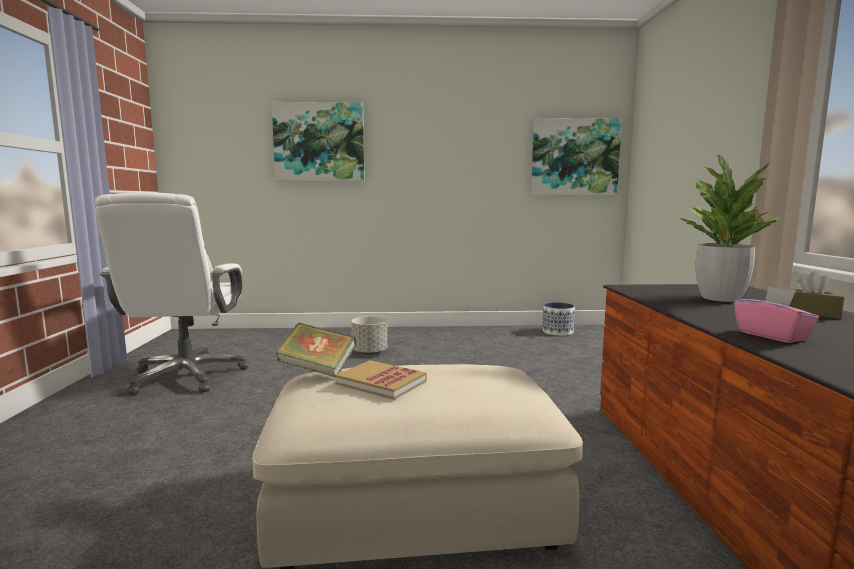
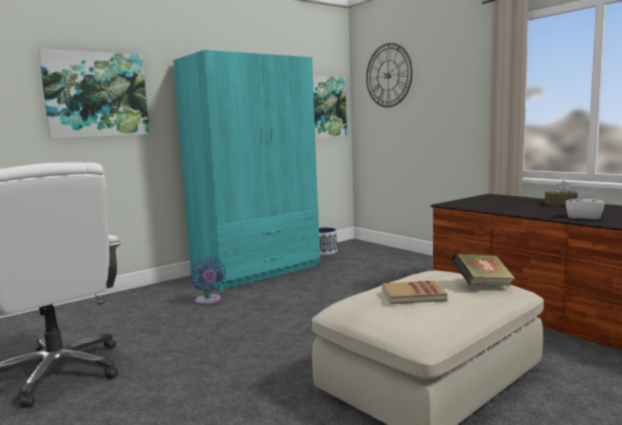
camera: 35 degrees left, 0 degrees up
(317, 369) = (349, 301): book -> book (482, 286)
(370, 352) = (208, 301): grey planter -> blue fan
(458, 336) = (257, 271): none -> turquoise wardrobe
(666, 112) = (388, 75): none -> wall clock
(721, 298) = (508, 203): potted plant -> none
(772, 335) = (583, 217): pink tissue box -> white tissue box

